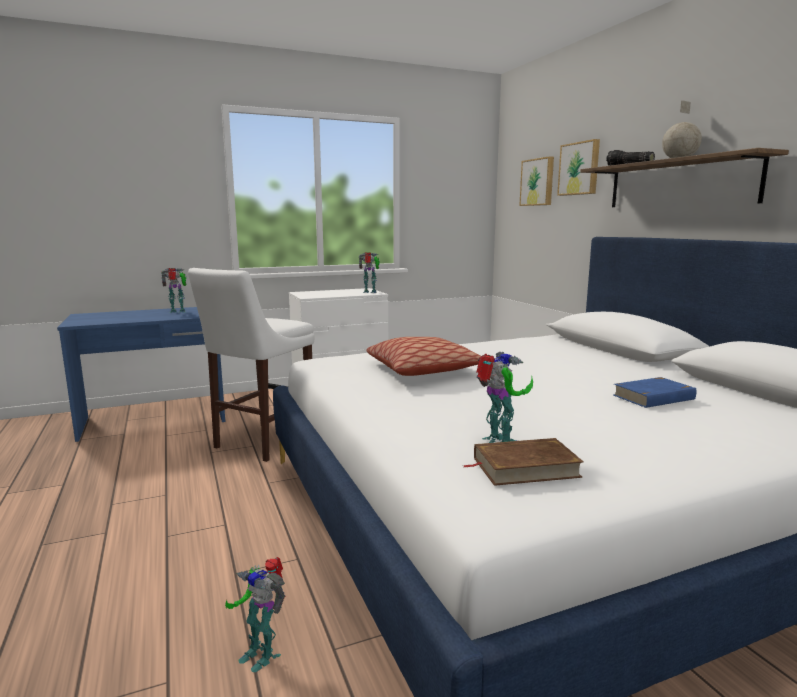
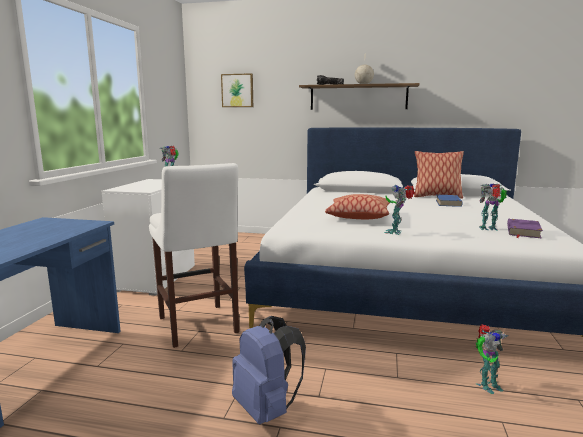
camera: 55 degrees left, 0 degrees up
(132, 518) = (267, 409): none -> blue backpack
(178, 311) = (41, 227): toy robot -> toy robot (396, 232)
(525, 467) = (523, 231): brown book -> purple book
(580, 168) = (279, 84): picture -> none
(699, 386) = (436, 196): none -> pillow

